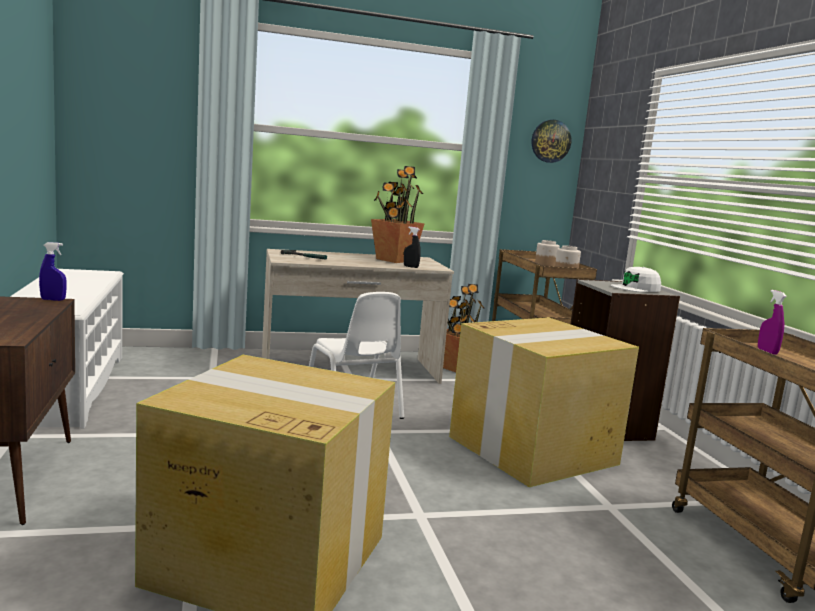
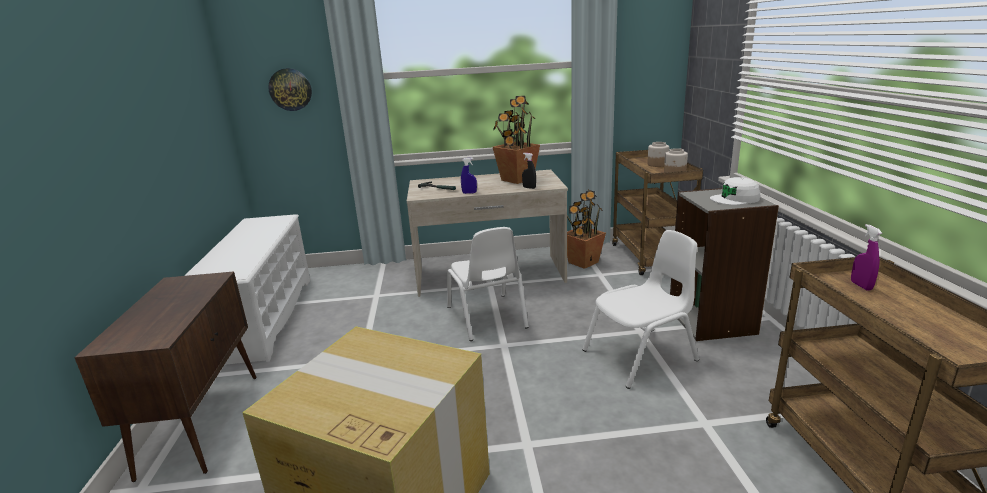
camera: 10 degrees right, 10 degrees up
(53, 299) = (216, 275): blue spray bottle -> blue spray bottle (469, 193)
(534, 450) = (641, 356): cardboard box -> white chair
(550, 141) = (657, 45): wall clock -> wall clock (290, 89)

